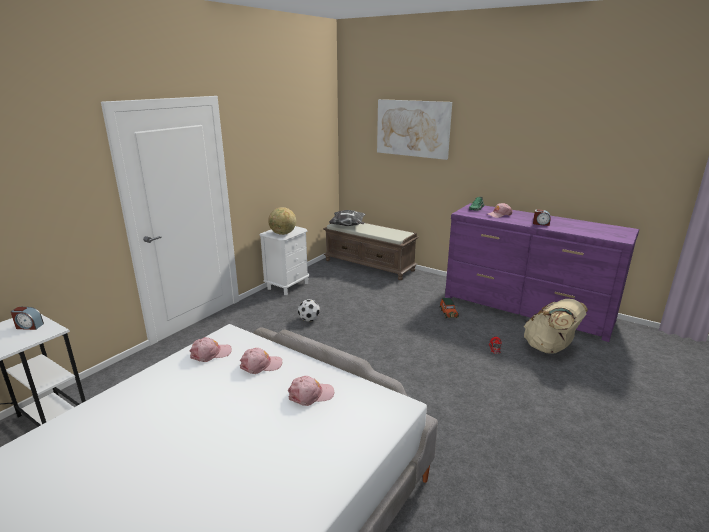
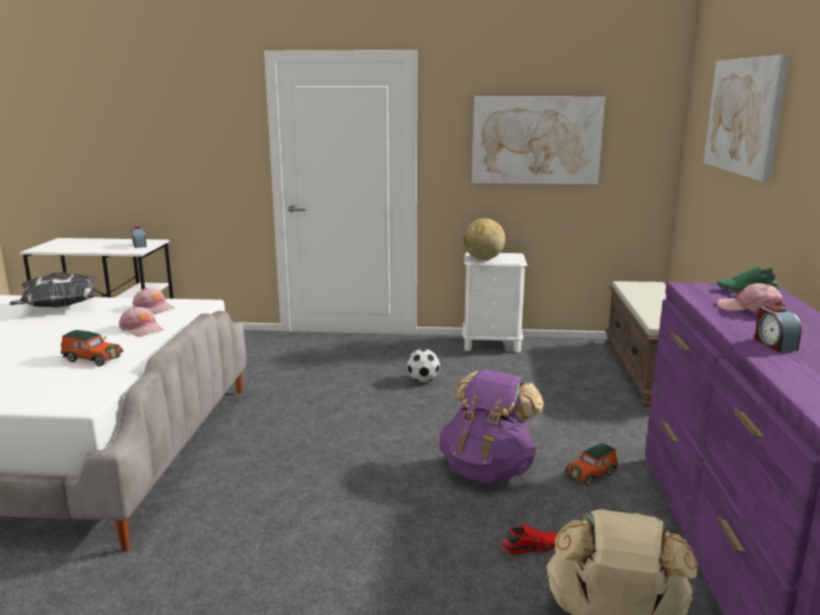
camera: 60 degrees right, 5 degrees down
(284, 151) = (536, 140): none -> picture
(311, 395) = (91, 359): pink cap -> toy car
(348, 226) = (637, 290): pillow -> pillow (59, 307)
(425, 335) = (488, 469): none -> purple backpack

